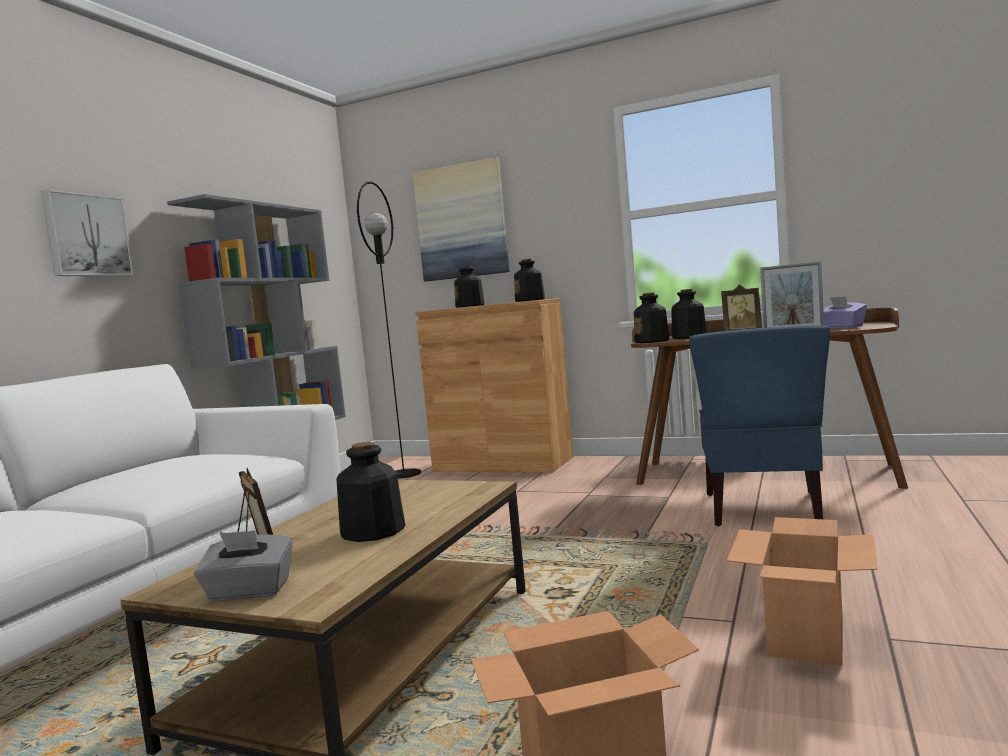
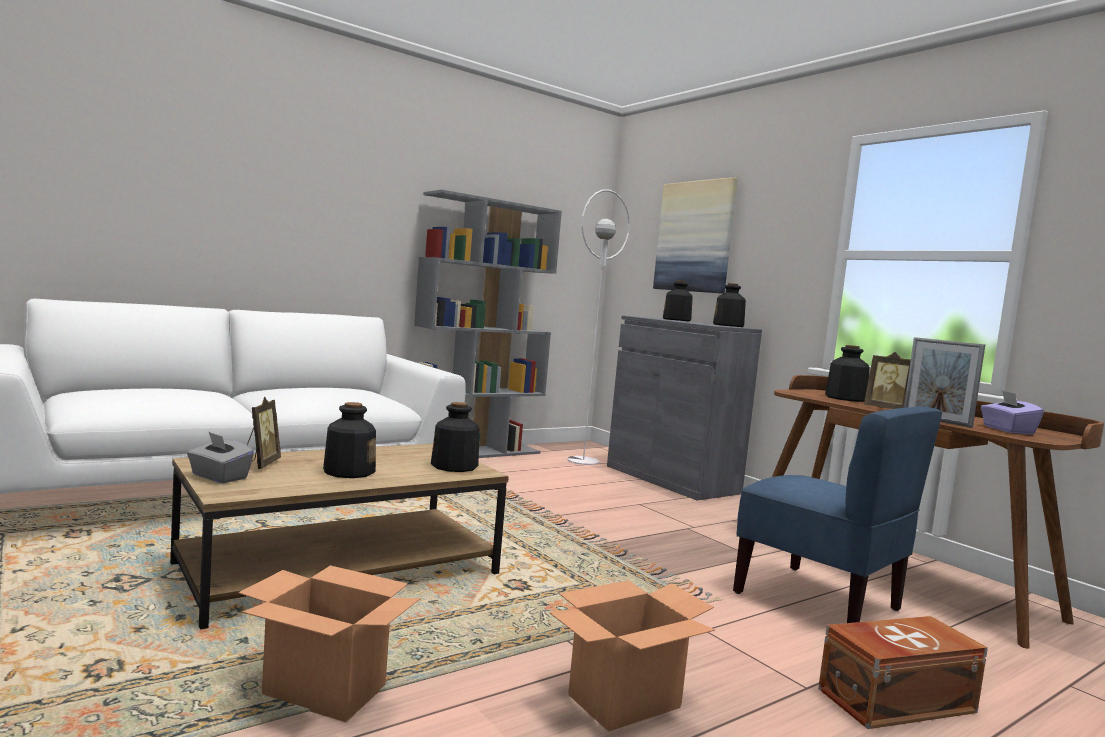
camera: 30 degrees right, 0 degrees up
(86, 236) = (350, 213): picture -> none
(403, 474) = (583, 460): black floor lamp -> white floor lamp
(503, 464) = (671, 479): brown cabinet -> grey cabinet
(652, 341) = (798, 393): bottle -> bottle (454, 466)
(763, 509) = (818, 601): blue chair -> blue chair turned 90 degrees counterclockwise
(920, 551) = (893, 699): none -> brown storage box

